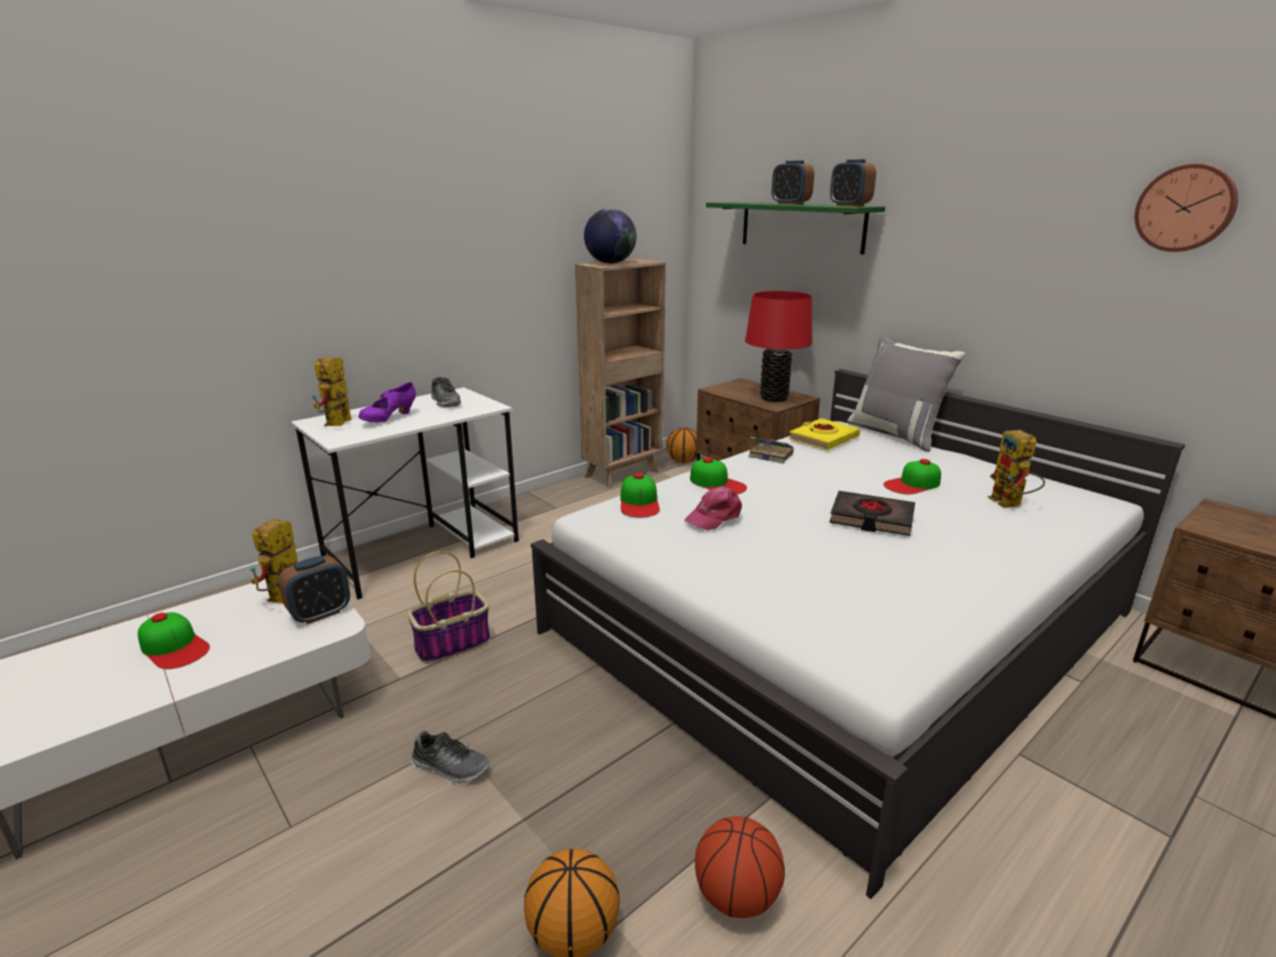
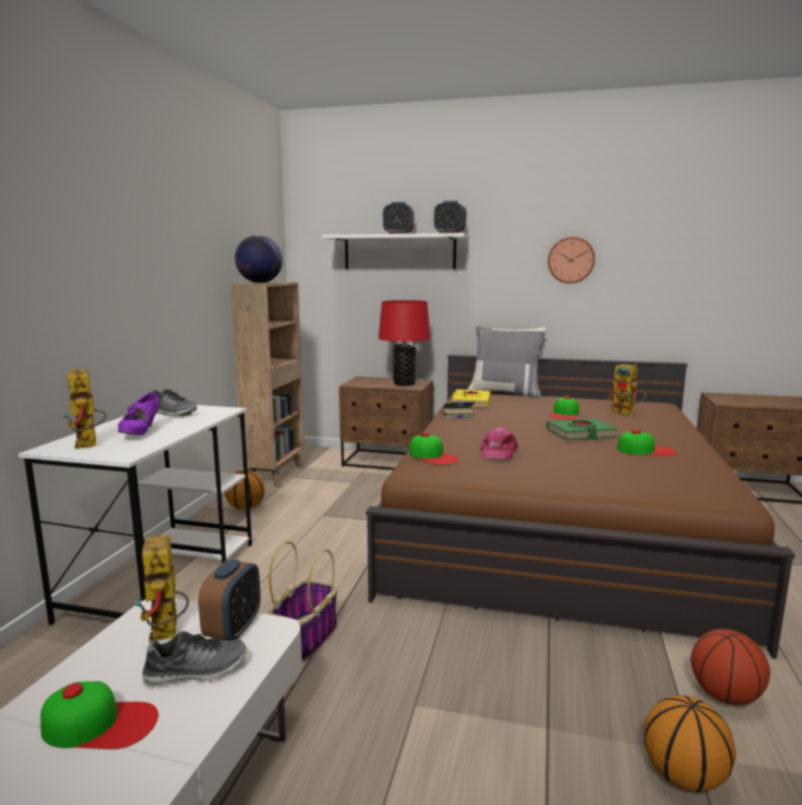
camera: 35 degrees left, 10 degrees down
(451, 767) = (442, 725): shoe -> shoe (196, 671)
(684, 461) = (313, 456): basketball -> basketball (246, 507)
(717, 483) = (458, 436): cap -> cap (646, 450)
(801, 226) = (399, 252): green shelf -> white shelf
(842, 622) = (556, 523): white bed -> brown bed
(871, 519) = (581, 434): black book -> green book
(1185, 208) = (660, 228): wall clock -> wall clock (571, 260)

